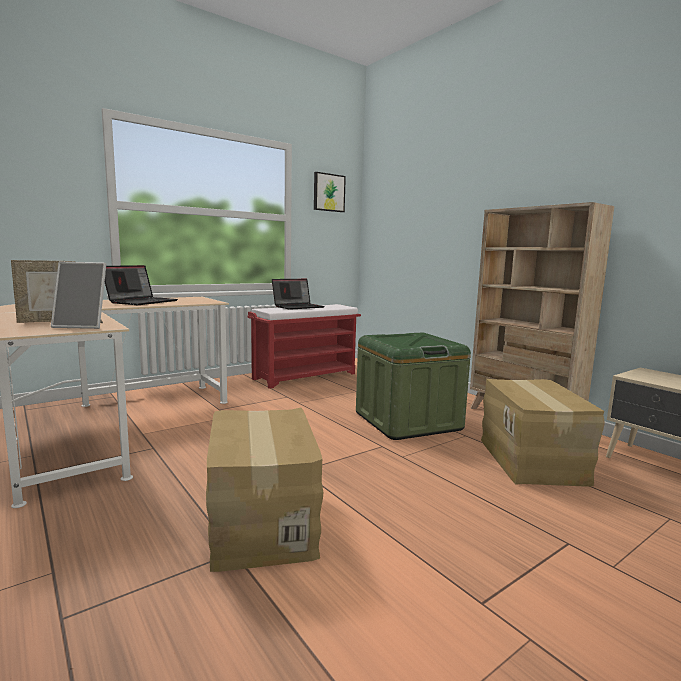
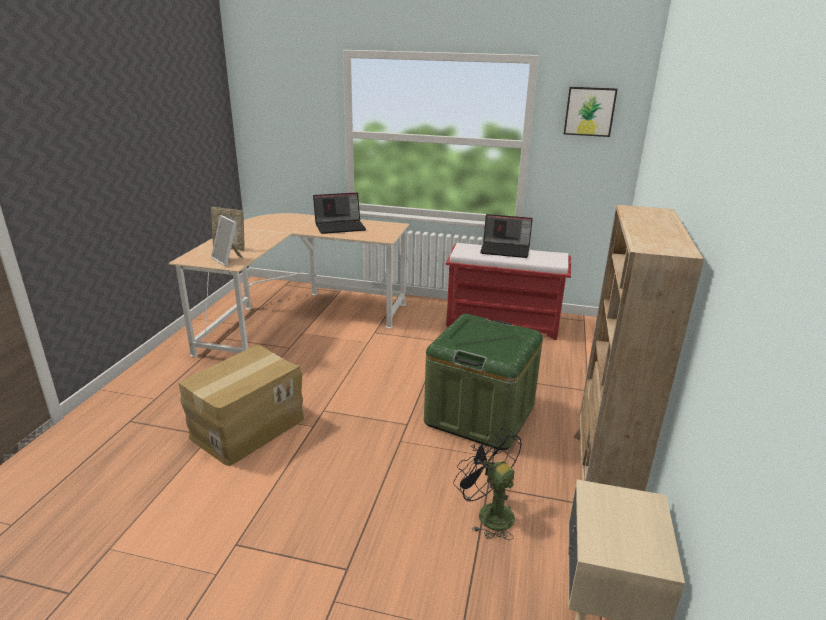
camera: 50 degrees right, 15 degrees up
(532, 460) = (488, 513): cardboard box -> black fan

